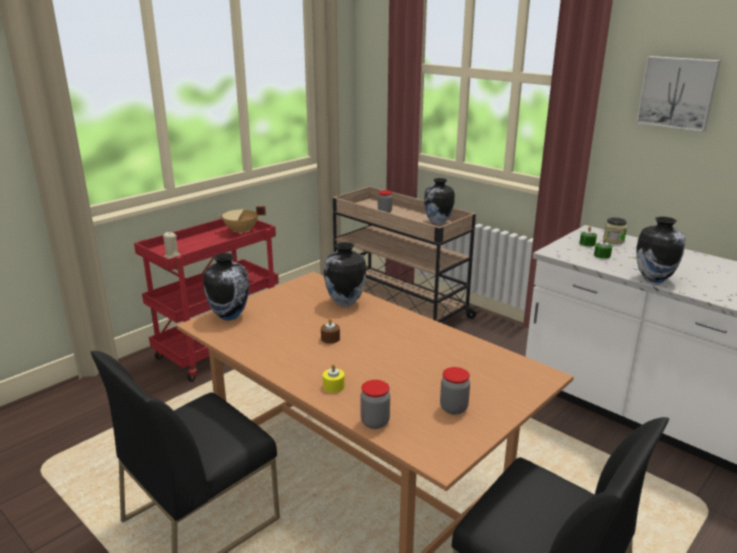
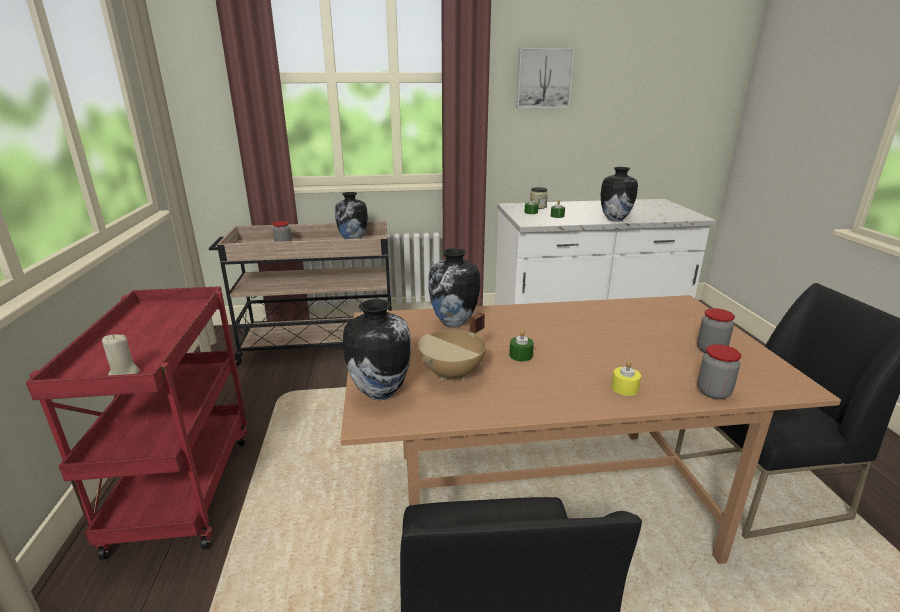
camera: 50 degrees left, 0 degrees up
(241, 232) = (168, 310): beige cooking pot -> beige cooking pot (453, 374)
(330, 338) = (520, 355): brown candle -> green candle

